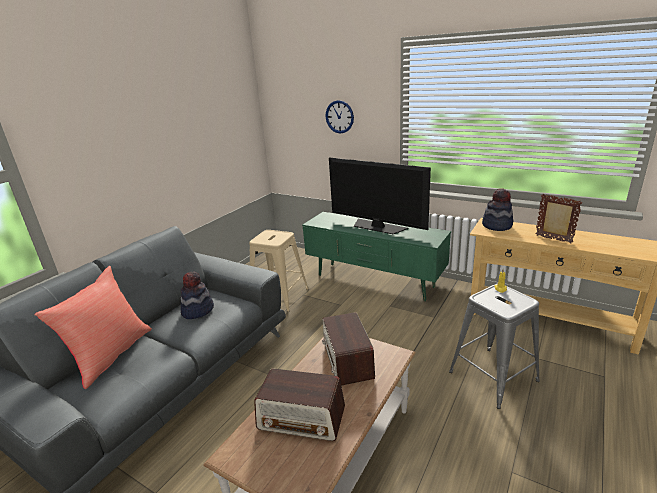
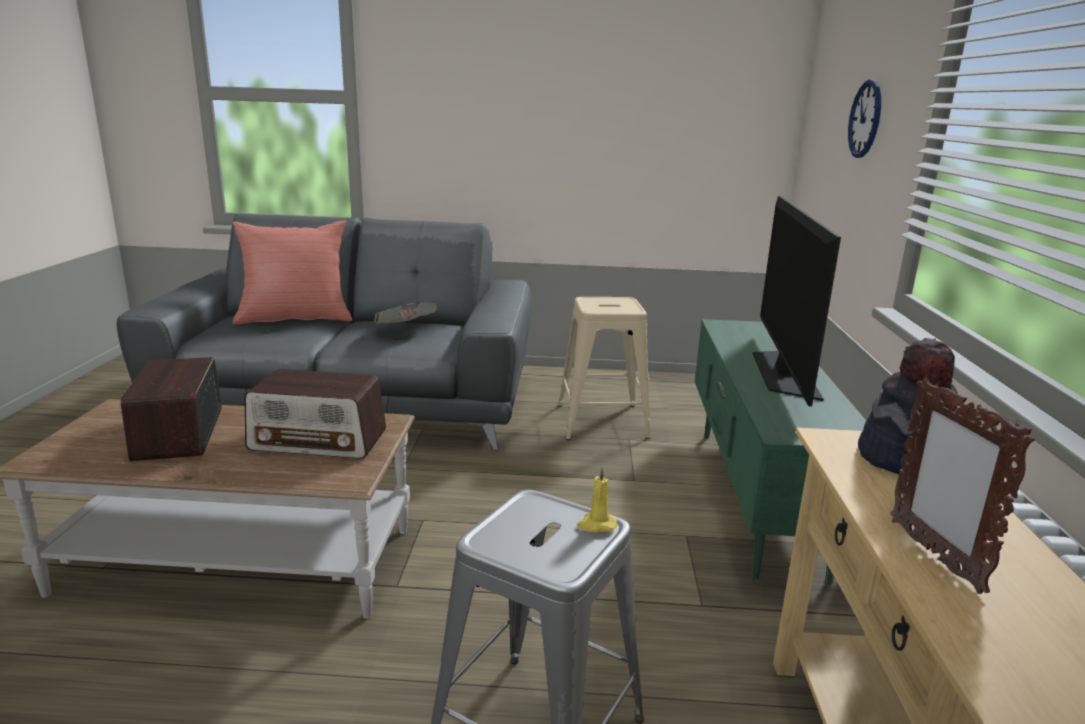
camera: 60 degrees right, 5 degrees down
(197, 310) = (406, 330): hat -> newspaper
(348, 360) = (319, 440): radio -> radio turned 135 degrees counterclockwise
(553, 239) = (933, 555): picture frame -> picture frame turned 150 degrees clockwise

